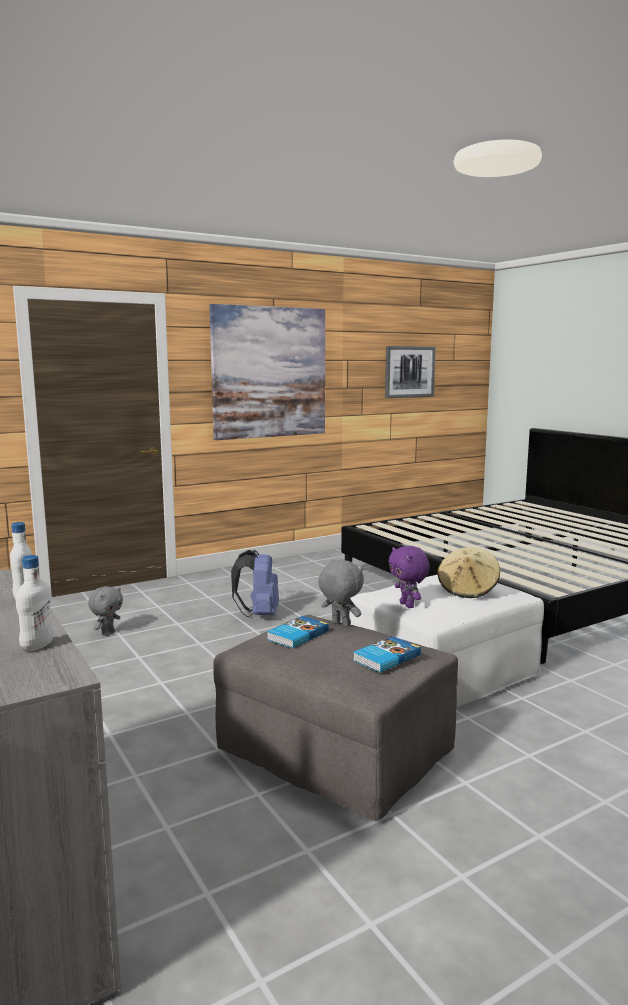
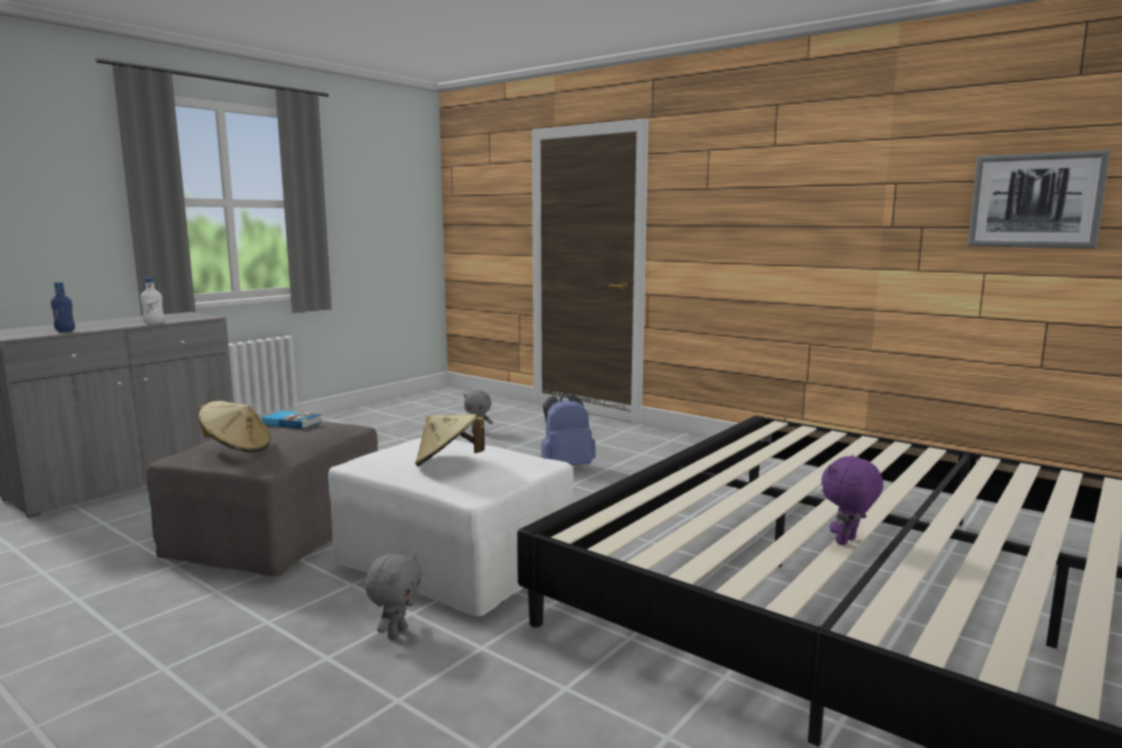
camera: 70 degrees right, 0 degrees up
(37, 646) = (65, 331): white bottle -> blue bottle
(269, 372) = (762, 203): picture -> none
(340, 624) = (328, 432): grey plush toy -> grey plush toy (396, 633)
(385, 657) = (237, 448): book -> beige hat
(408, 605) = (394, 448): purple plush toy -> purple plush toy (847, 542)

